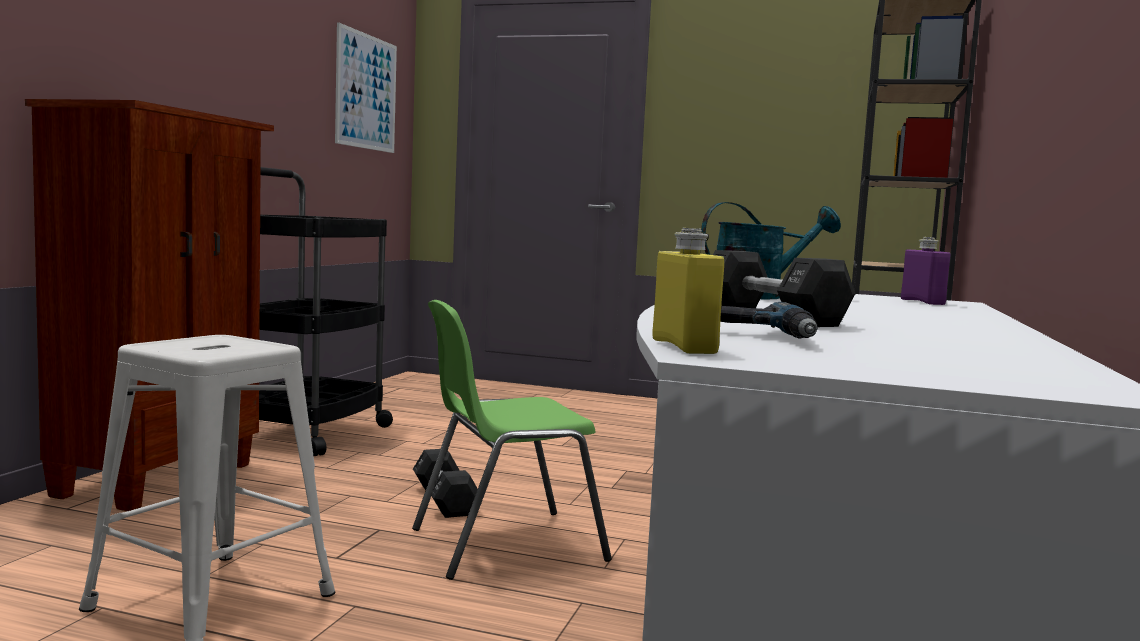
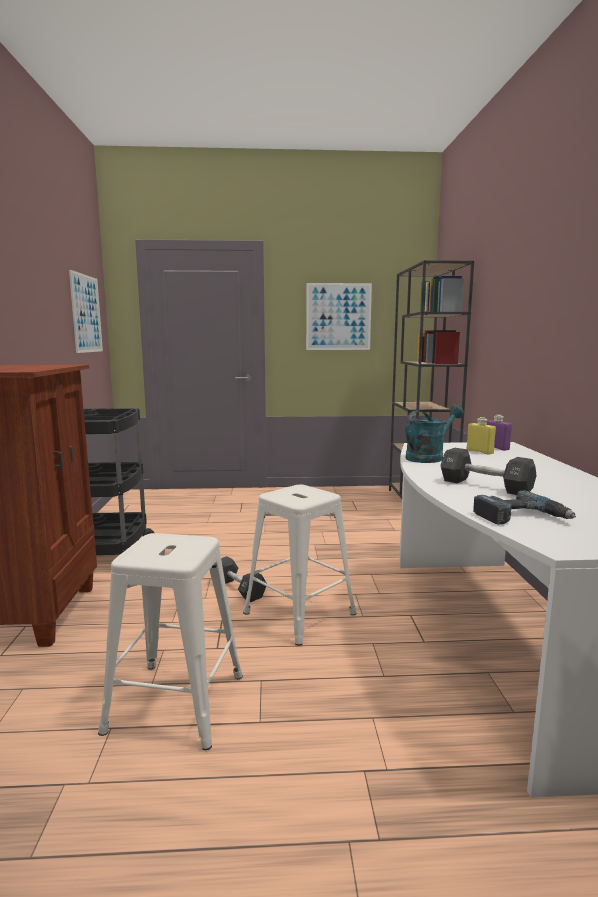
camera: 20 degrees left, 5 degrees up
(504, 544) = (299, 613): green chair -> white stool
(683, 347) = (532, 538): yellow bottle -> yellow bottle (479, 452)
(770, 109) = (338, 316): none -> picture

